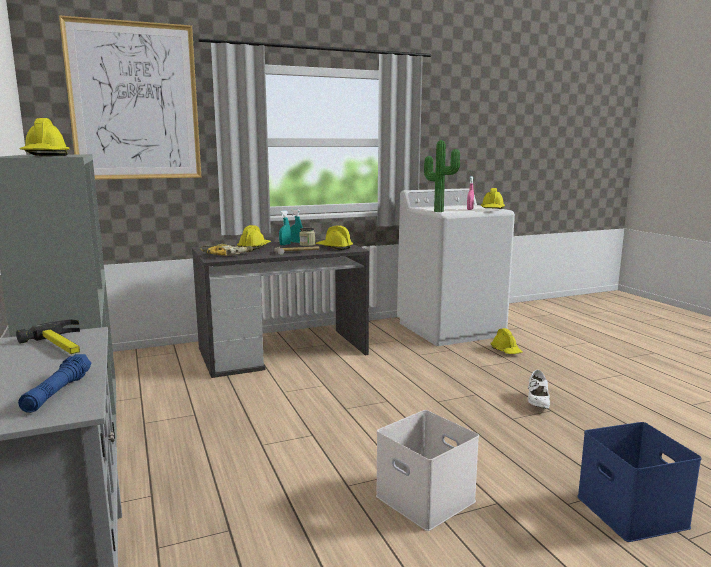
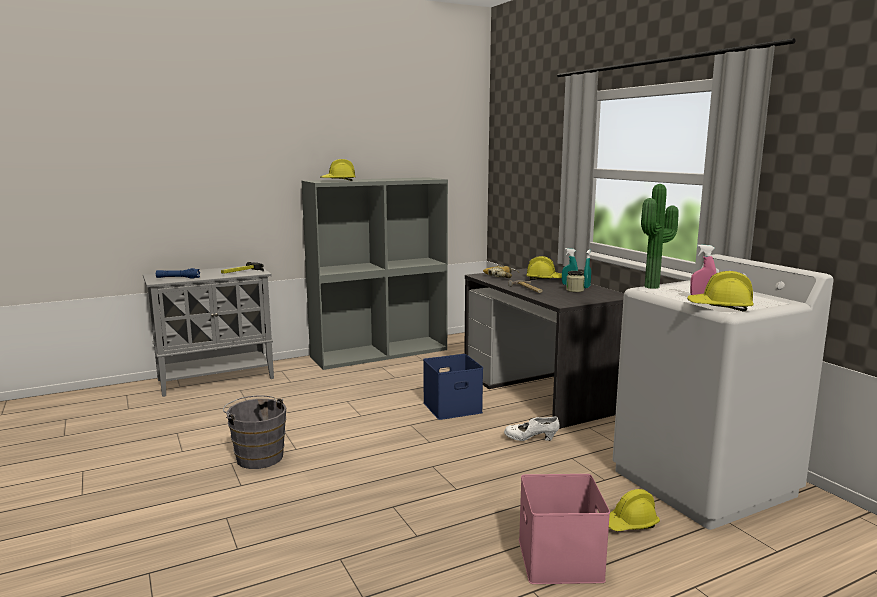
camera: 85 degrees right, 0 degrees up
(135, 102) = (533, 135): picture -> none
(334, 248) = (564, 298): yellow hard hat -> none
(423, 498) = (258, 456): white storage box -> grey bucket
(537, 403) = (438, 528): white shoe -> white shoe (531, 439)
(555, 370) = (562, 560): none -> pink storage box
(628, 511) = (202, 548): blue storage box -> blue storage box (453, 407)

